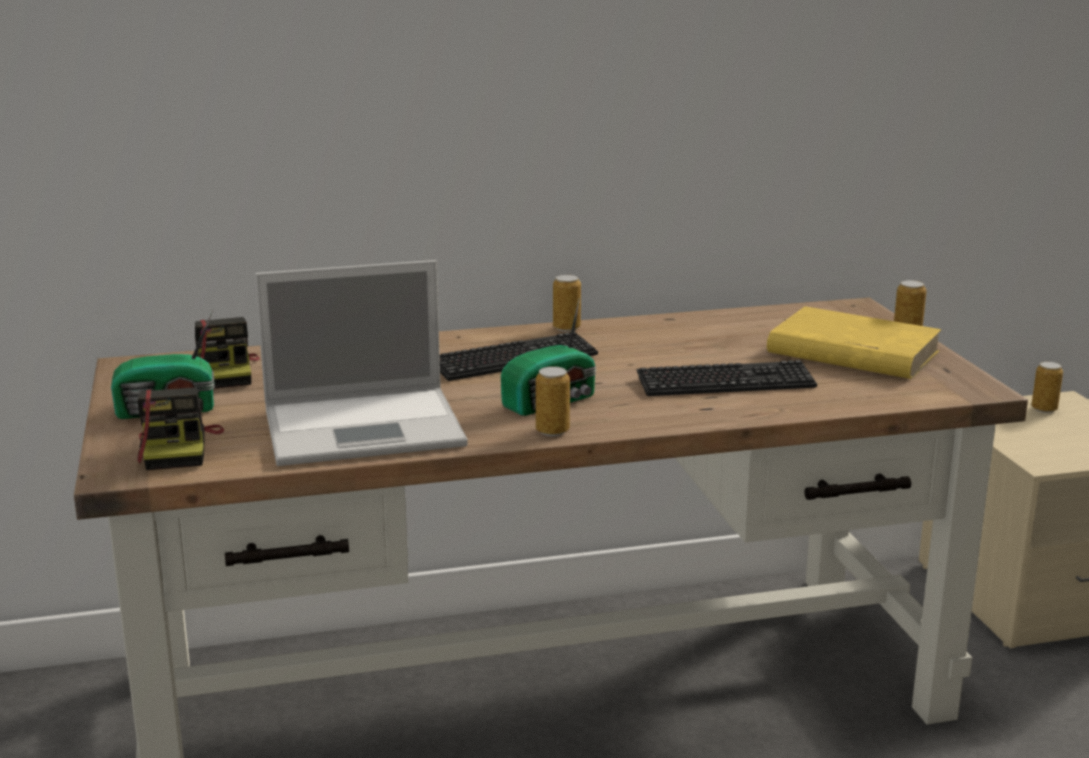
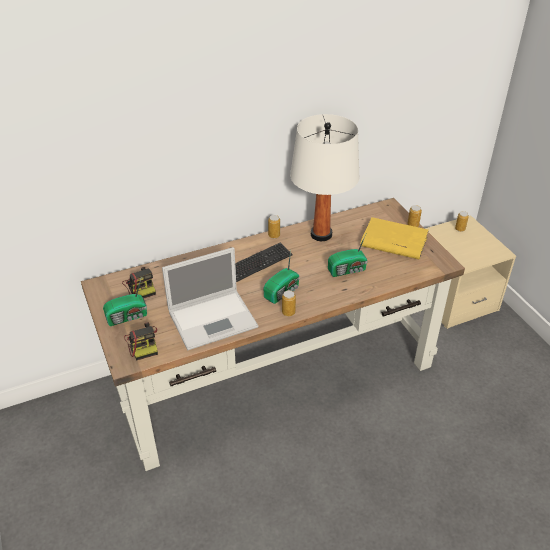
camera: 10 degrees left, 20 degrees up
(678, 333) = (321, 234): none -> white table lamp
(725, 383) = (348, 270): keyboard -> radio

